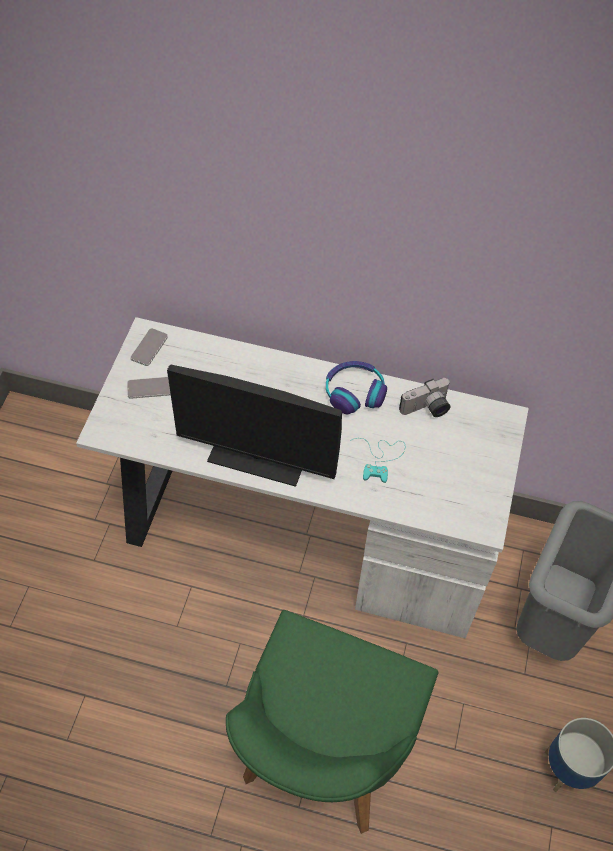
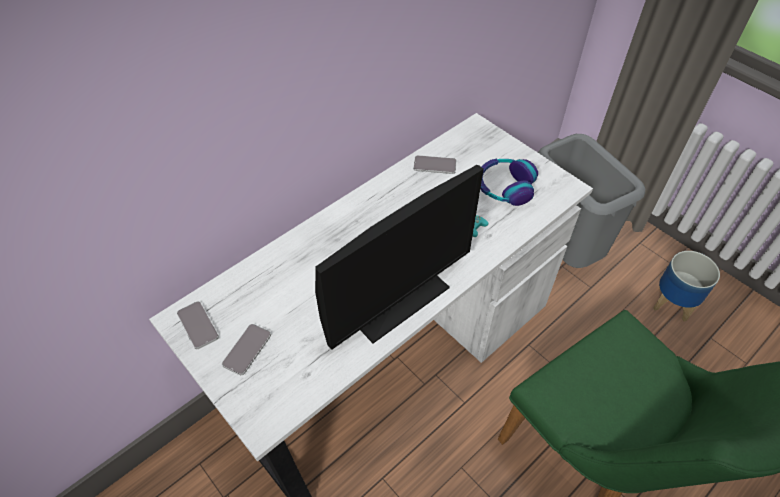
camera: 55 degrees left, 5 degrees down
(354, 392) = (382, 199): headphones -> headphones (504, 187)
(426, 409) = (434, 165): camera -> phone

